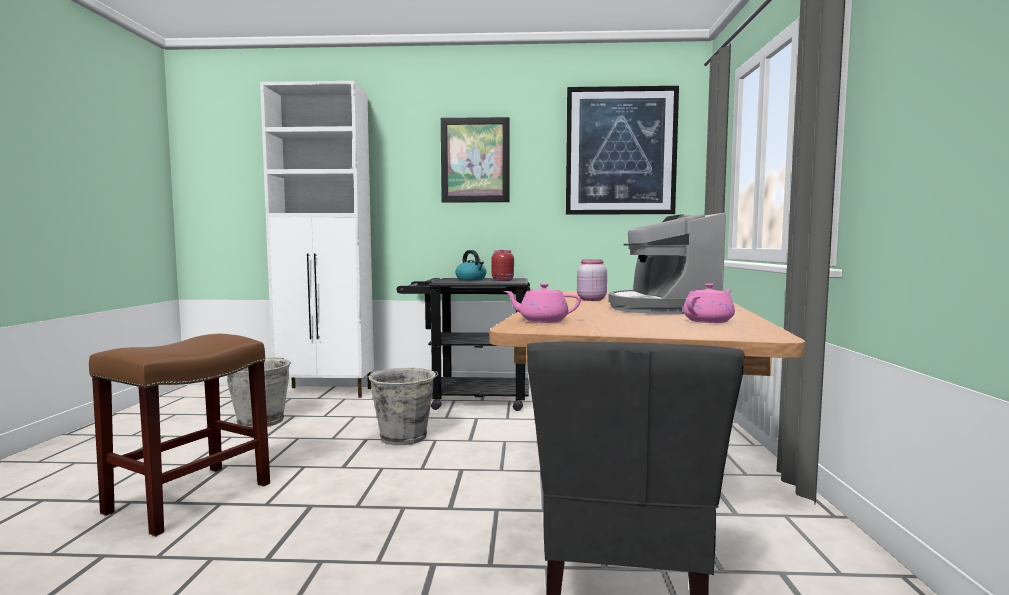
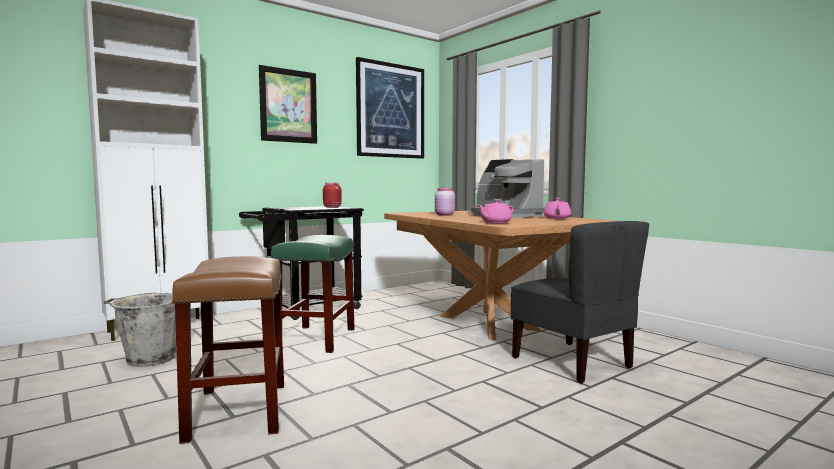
camera: 40 degrees left, 0 degrees up
(404, 437) = (316, 338): grey bucket -> green stool
(471, 279) = (301, 207): kettle -> none

